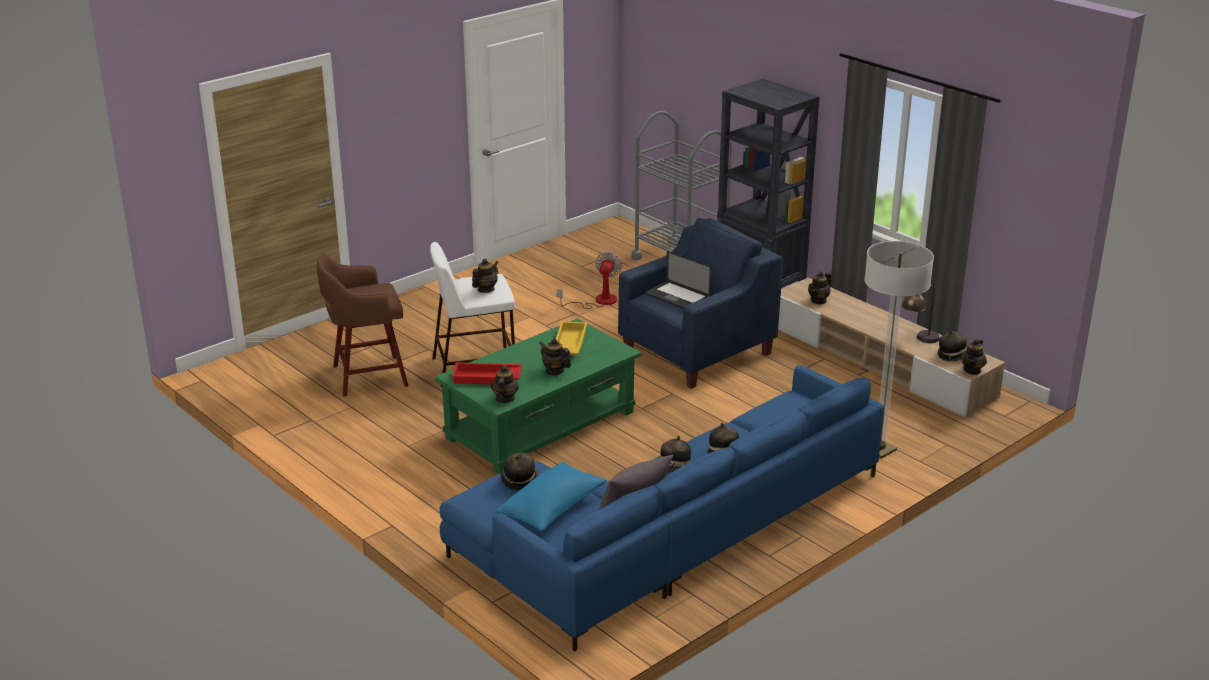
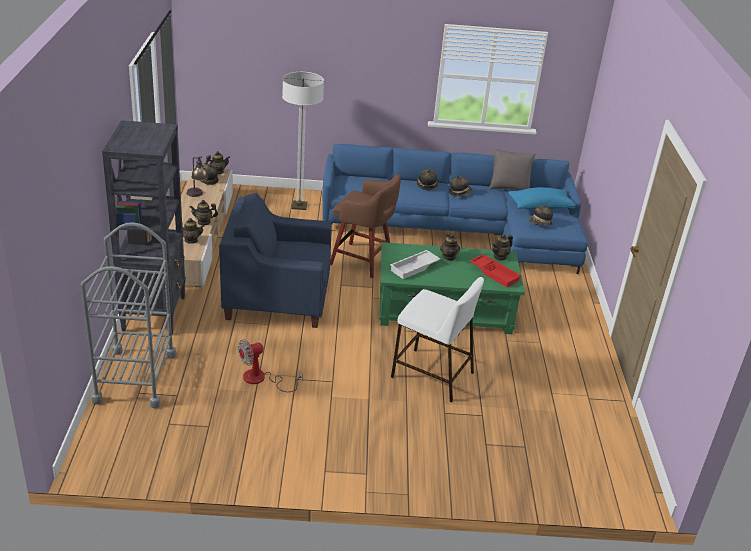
camera: 140 degrees left, 5 degrees up
(367, 376) = (516, 414): brown stool -> brown stool (363, 261)
(485, 289) = (434, 302): teapot -> teapot (204, 222)
(568, 344) = (414, 268): yellow tray -> white tray
(677, 297) = (300, 255): laptop -> none

